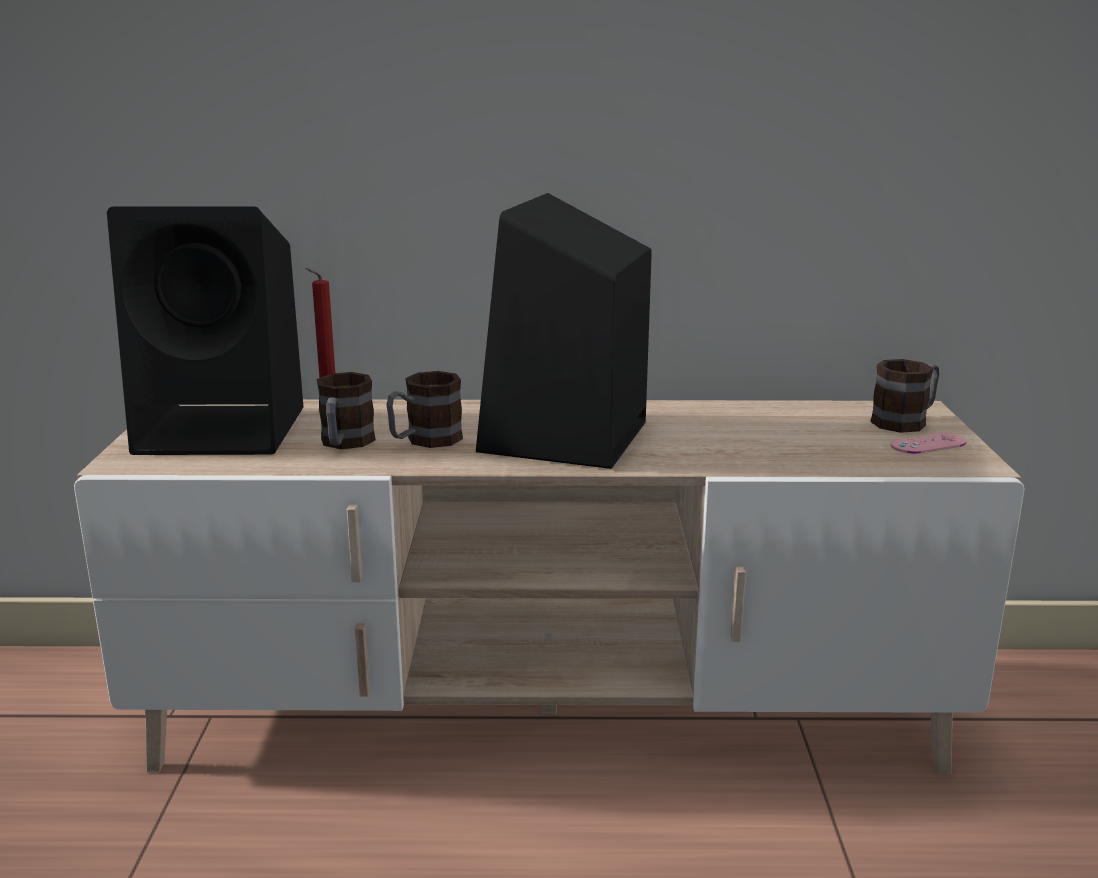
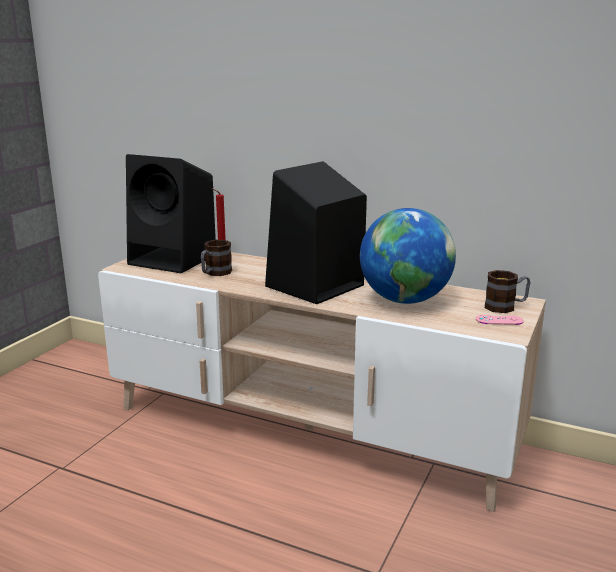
camera: 25 degrees right, 0 degrees up
(424, 440) = (250, 277): mug -> none
(745, 436) = (404, 300): none -> globe

